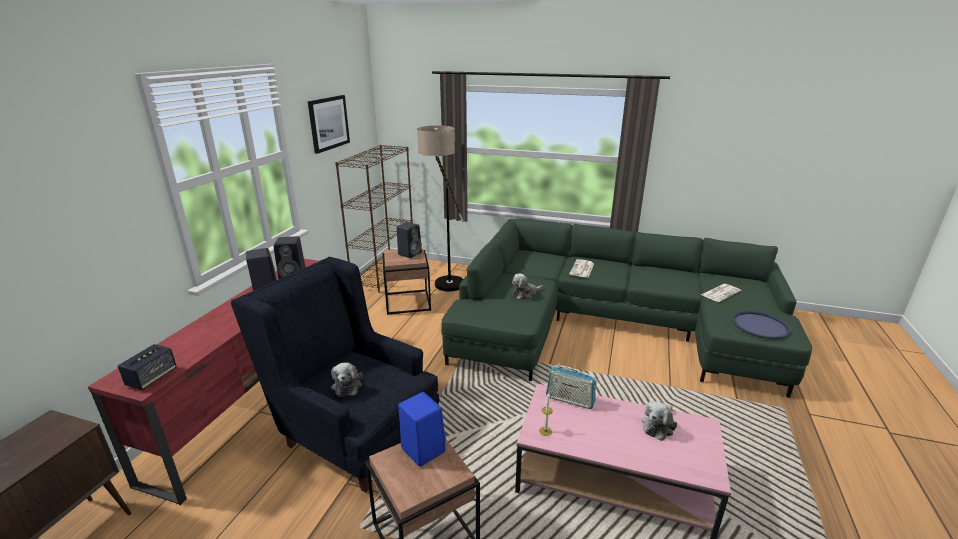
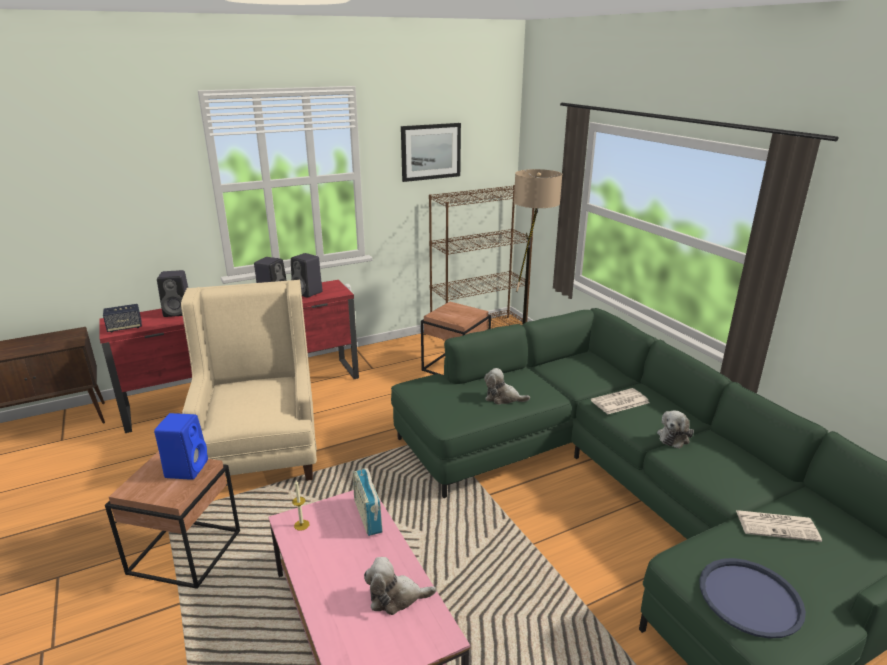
camera: 45 degrees right, 0 degrees up
(347, 385) = (238, 398): plush toy -> plush toy (674, 436)
(353, 430) = (261, 448): blue armchair -> beige armchair
(410, 253) = (465, 313): black speaker -> black speaker (179, 312)

